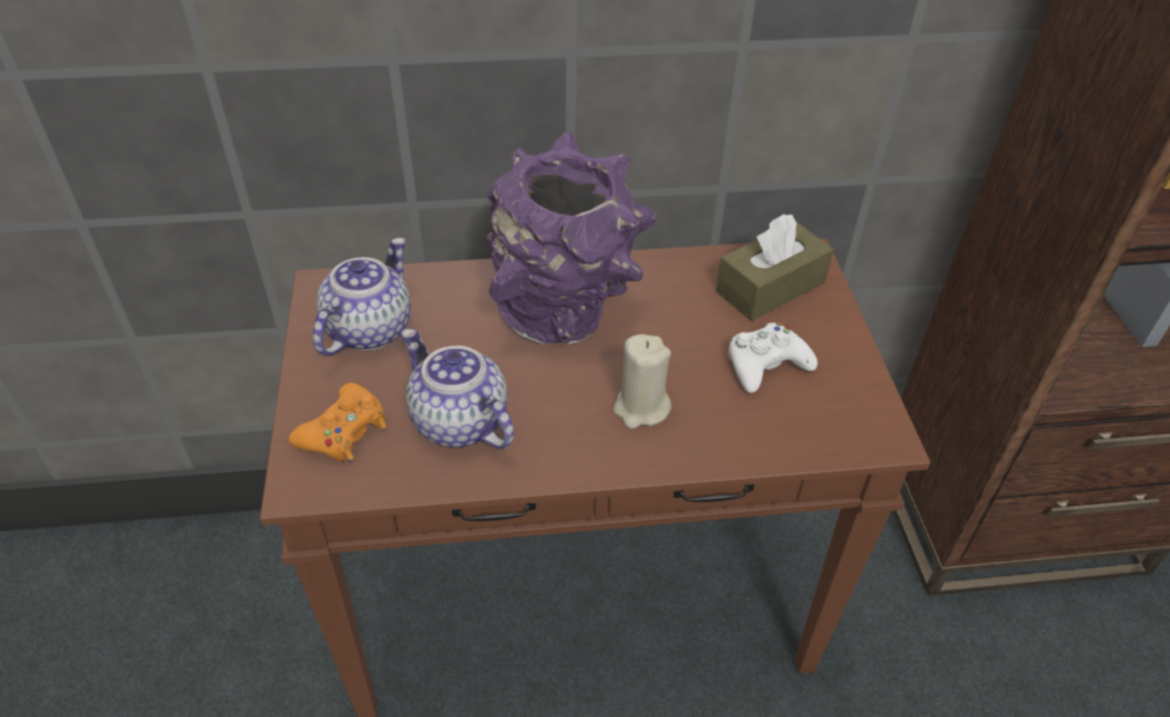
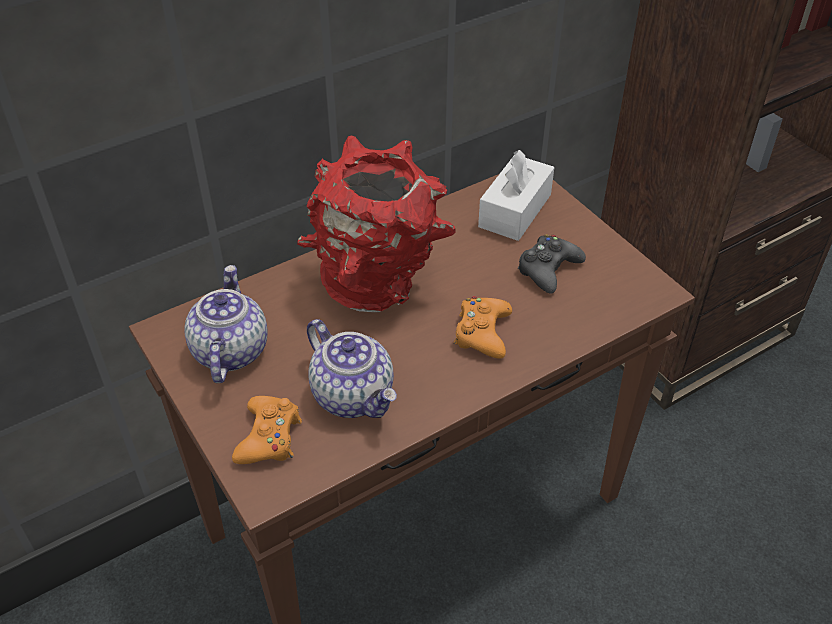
camera: 25 degrees left, 0 degrees up
(458, 422) = (354, 395): teapot -> teapot turned 150 degrees counterclockwise
(566, 313) = (379, 282): purple vase -> red vase
(641, 408) = (482, 333): beige candle -> orange game controller
(765, 365) = (548, 269): white game controller -> black game controller
(770, 287) = (515, 211): brown tissue box -> white tissue box

